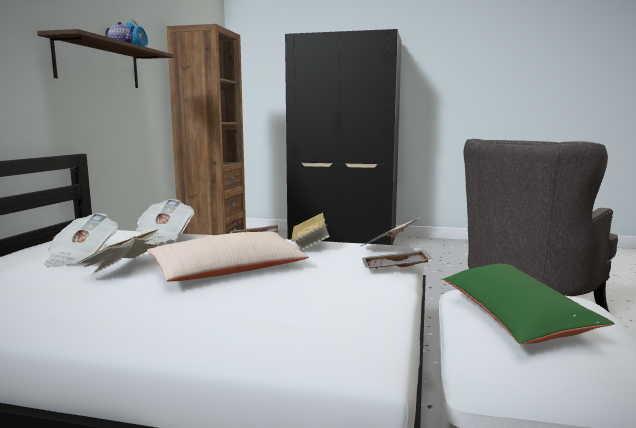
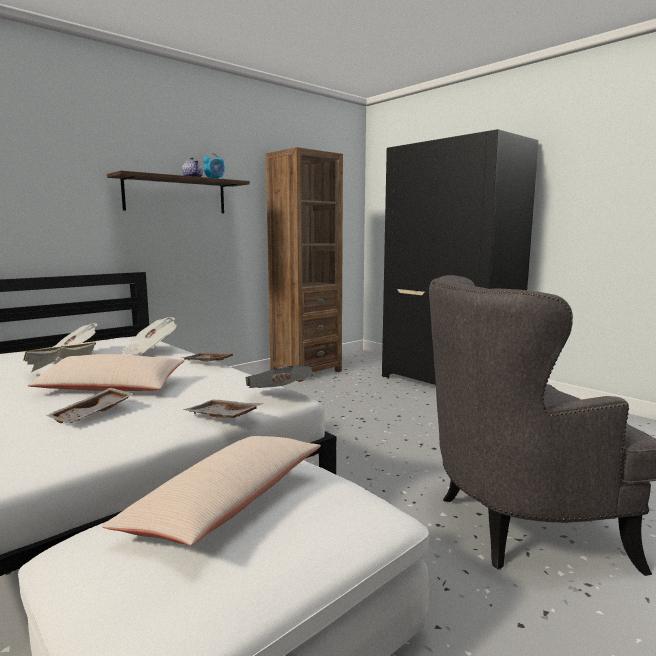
camera: 35 degrees right, 0 degrees up
(289, 290) = (93, 414): none -> grey tray
(310, 244) = (229, 377): book -> none
(513, 317) = (226, 504): green pillow -> beige pillow

